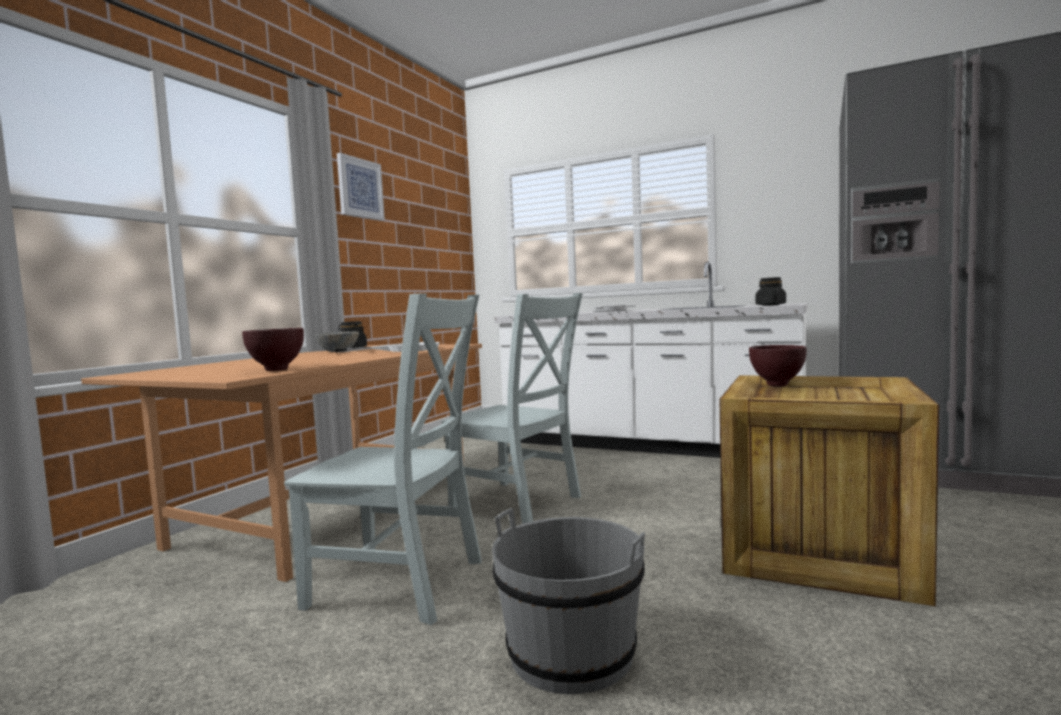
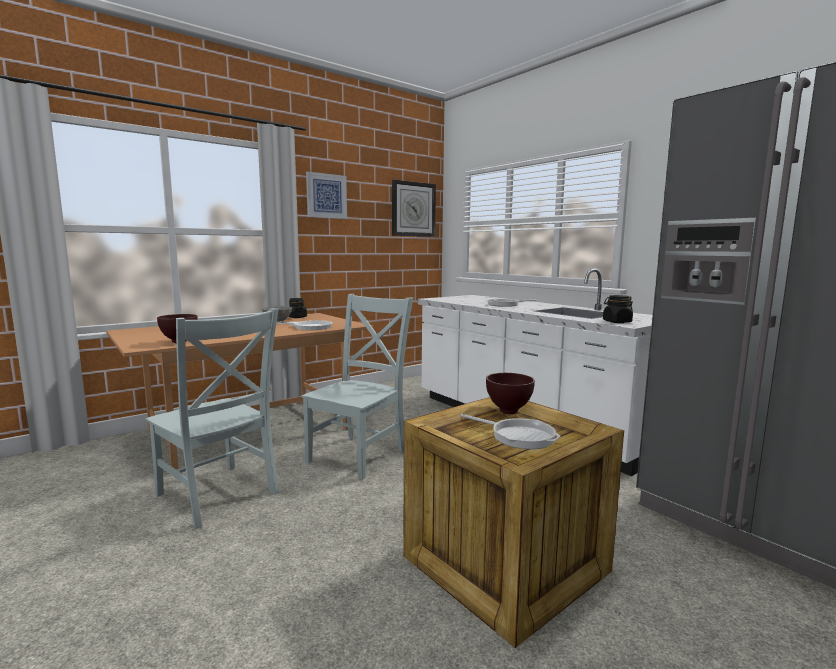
camera: 25 degrees right, 5 degrees up
(446, 215) = (413, 209): none -> wall clock
(520, 504) = (360, 454): grey chair -> grey chair turned 120 degrees counterclockwise
(571, 654) = (232, 578): grey bucket -> none
(839, 394) = (518, 436): none -> frying pan

